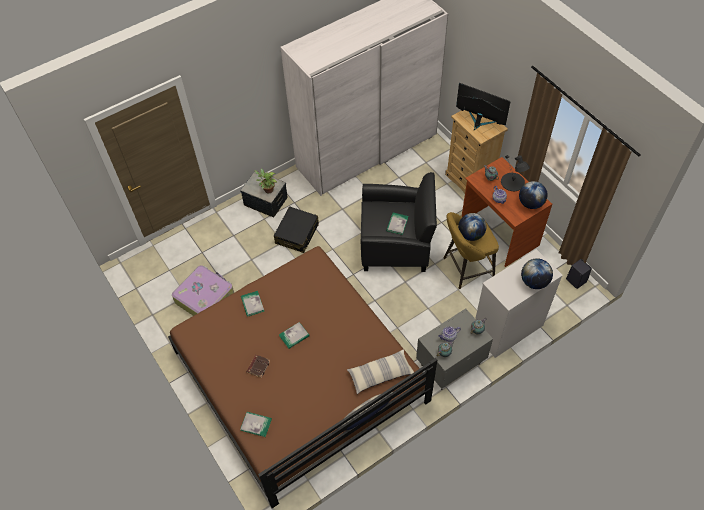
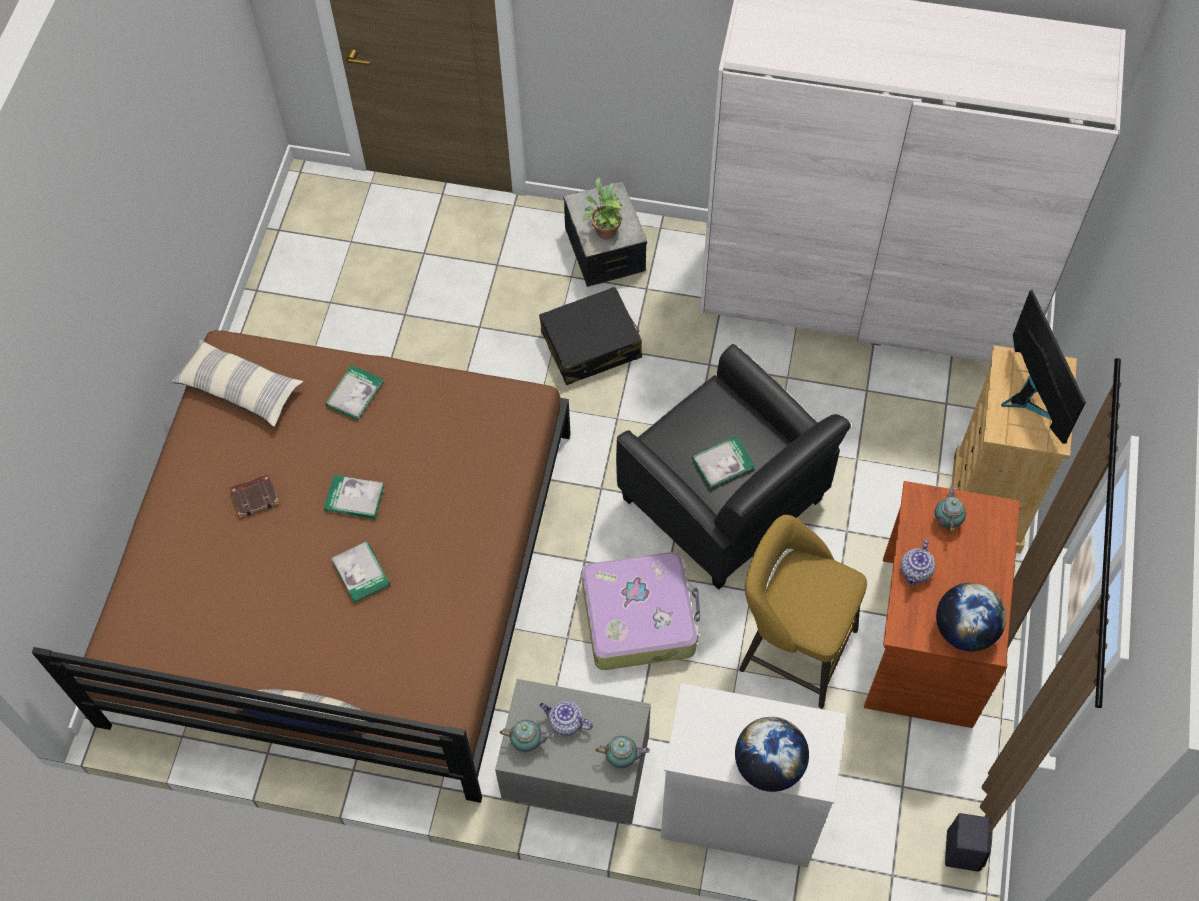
camera: 45 degrees right, 5 degrees up
(205, 297) = (351, 328): suitcase -> suitcase (640, 617)
(256, 424) = (156, 579): book -> book (361, 572)
(380, 374) = (403, 679): pillow -> pillow (239, 389)
(470, 235) = (805, 590): globe -> none
(512, 182) = (980, 563): black table lamp -> none

